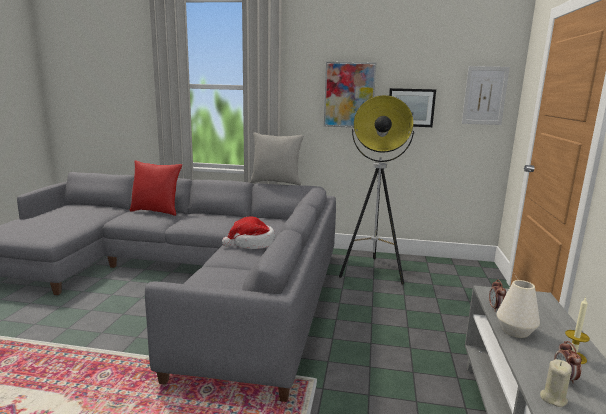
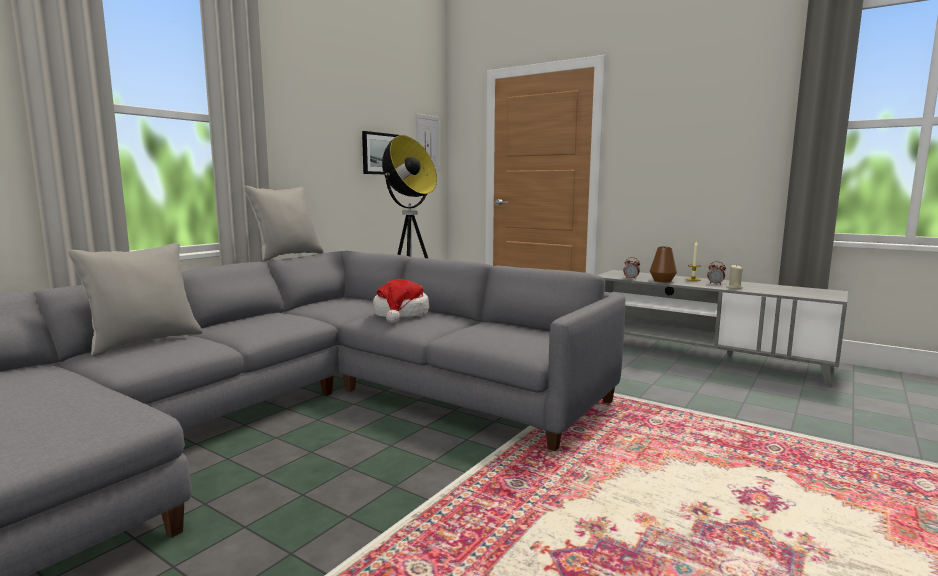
camera: 65 degrees left, 5 degrees down
(156, 211) = (144, 342): red pillow -> grey pillow
(349, 95) = (327, 137): picture -> none
(515, 331) = (662, 281): white vase -> brown vase

